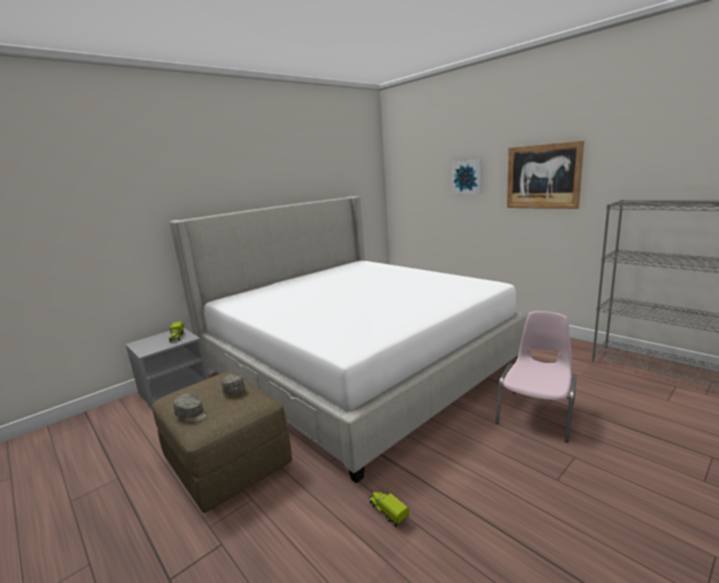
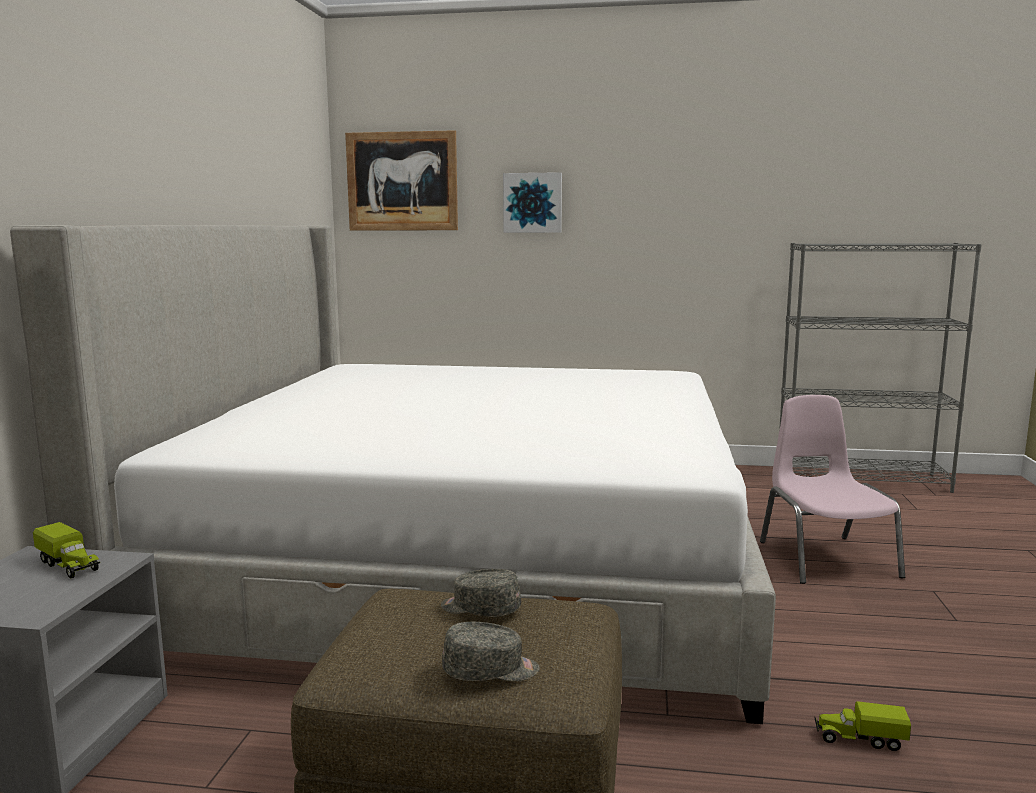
camera: 40 degrees left, 5 degrees down
(542, 176) = (671, 206): picture -> picture (402, 181)

